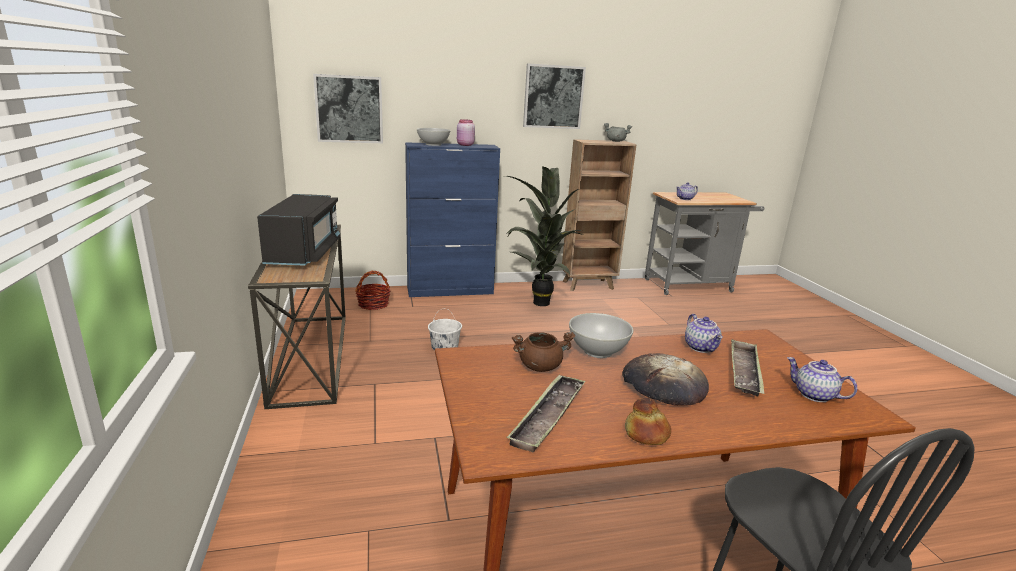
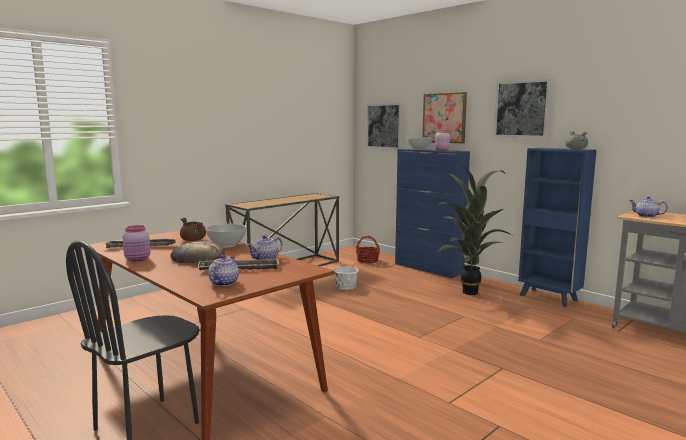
camera: 60 degrees right, 10 degrees down
(304, 253) = (280, 200): black microwave -> none
(453, 102) = (444, 118): none -> picture
(589, 285) = (549, 298): brown bookcase -> blue bookcase
(647, 433) = (138, 259): bread -> pink jar

